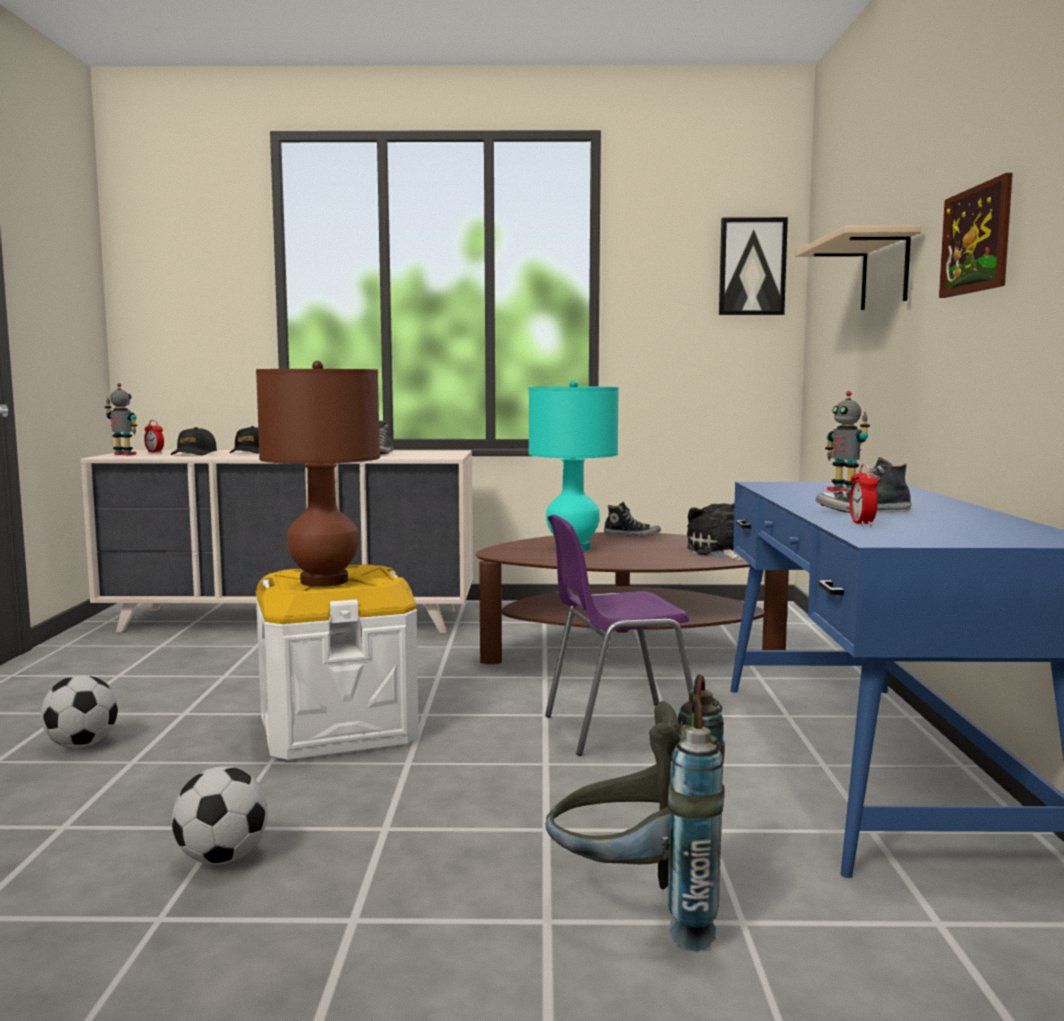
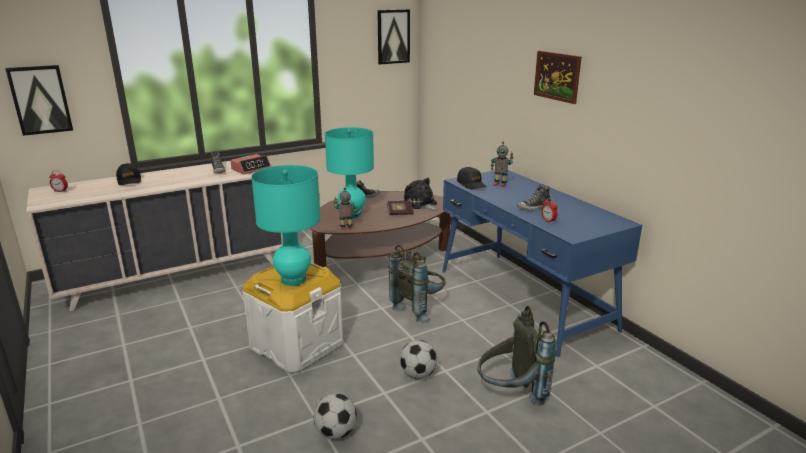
camera: 30 degrees left, 15 degrees up
(82, 745) = (175, 397): football -> football (418, 374)
(123, 454) = (46, 199): toy robot -> toy robot (346, 228)
(177, 331) = (40, 100): none -> picture
(194, 453) = (95, 189): black cap -> black cap (471, 184)
(324, 581) = (293, 280): brown table lamp -> turquoise table lamp
(429, 455) = (251, 169): none -> alarm clock
(616, 729) = (419, 308): purple chair -> grey backpack
(661, 556) = (400, 213): none -> book
(885, 272) = (490, 66): beige shelf -> none

